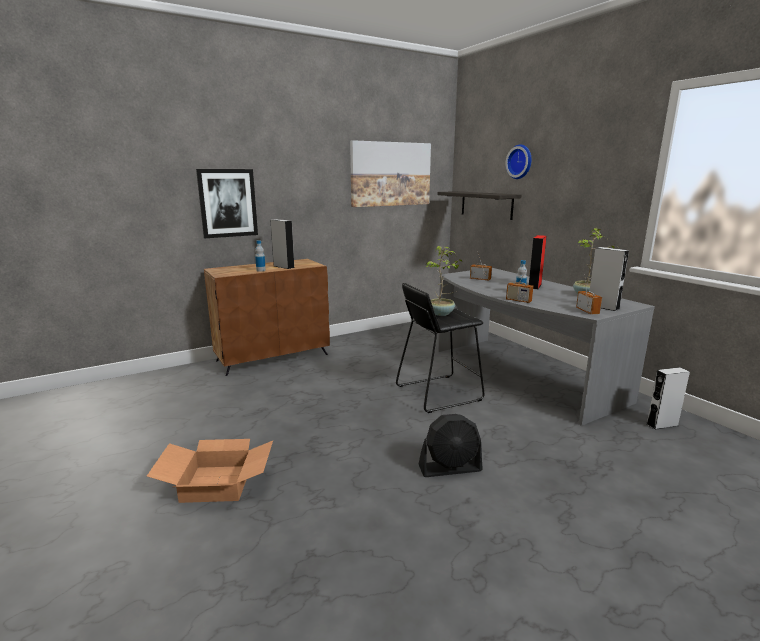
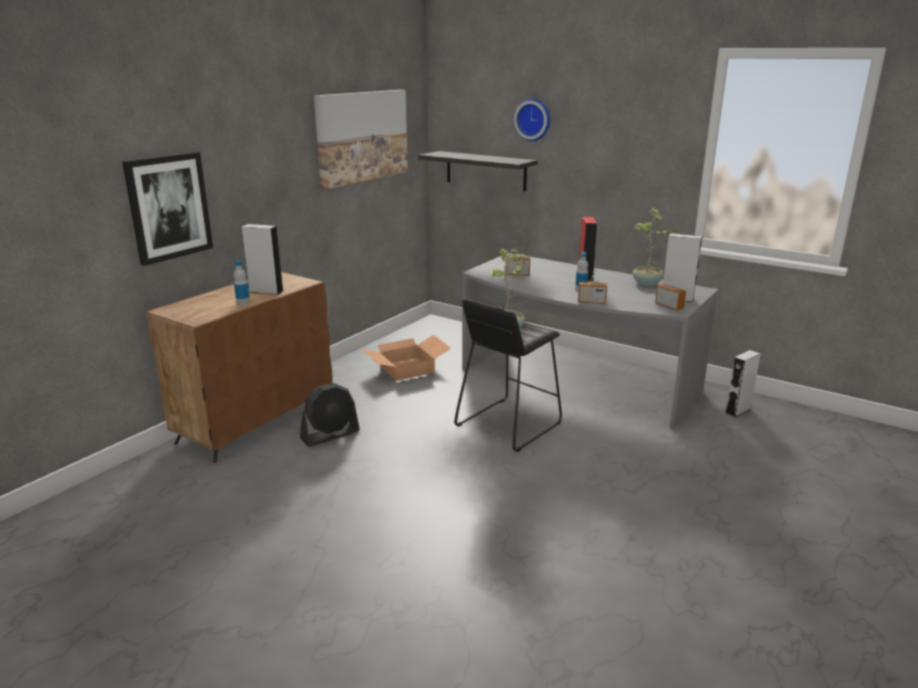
camera: 25 degrees left, 5 degrees up
(218, 482) = (356, 602): cardboard box -> cardboard box (407, 368)
(450, 468) = (590, 509): black fan -> black fan (330, 435)

